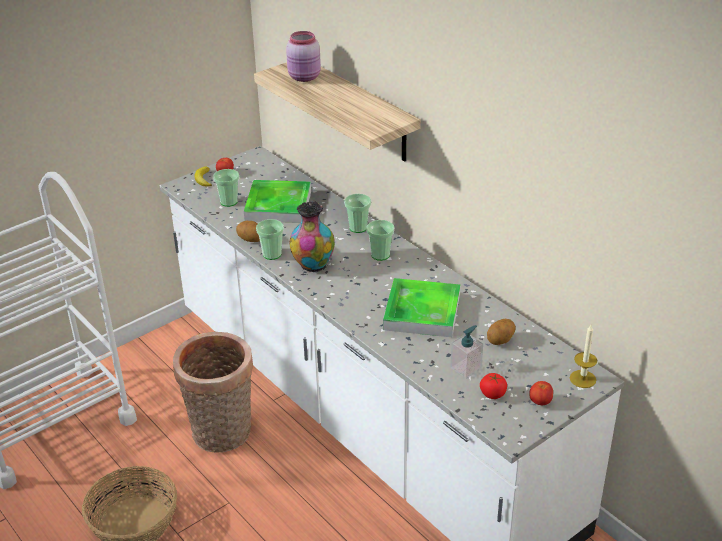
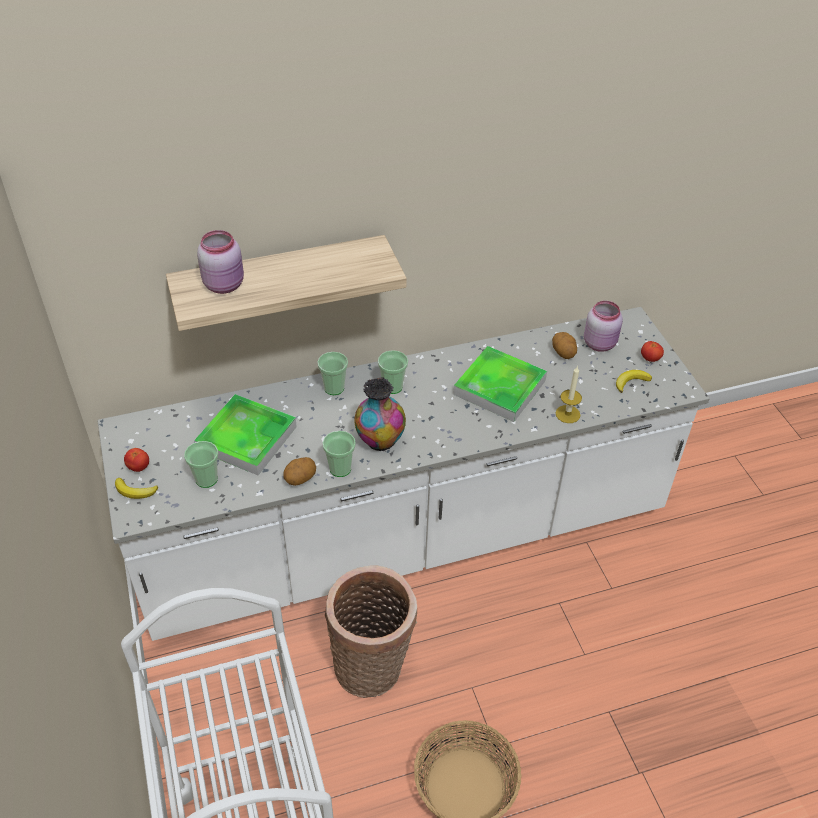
camera: 70 degrees left, 10 degrees up
(466, 368) = (591, 386): soap dispenser -> none
(492, 394) = (631, 382): tomato -> banana
(536, 362) = (600, 343): none -> pink jar
(582, 379) = (631, 326): candle -> candle (567, 414)

